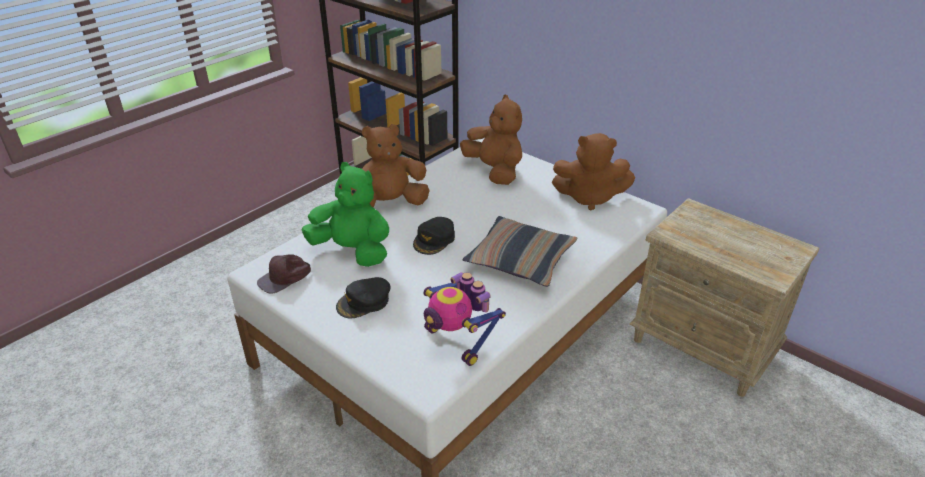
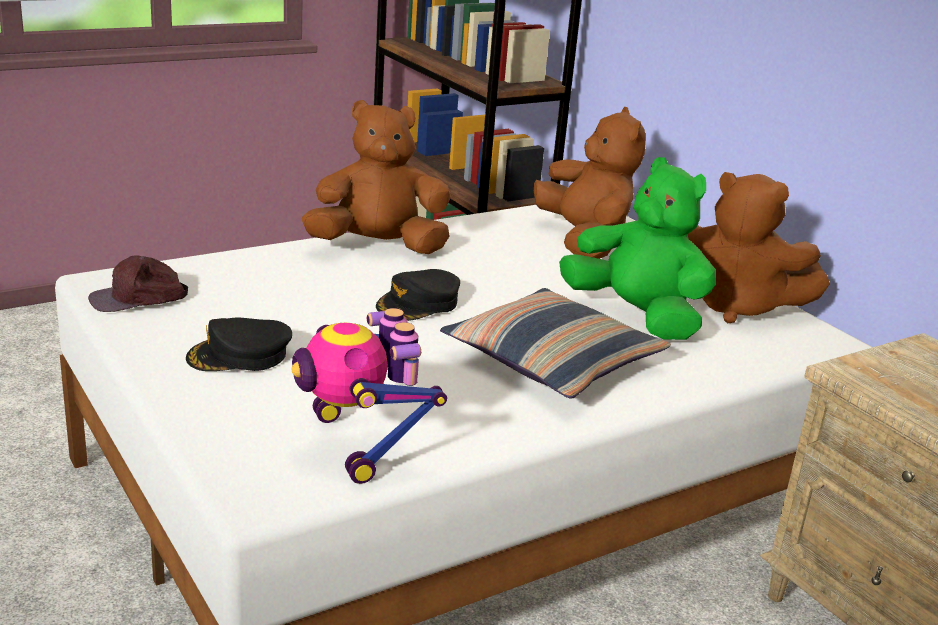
camera: 15 degrees right, 10 degrees down
(352, 251) = (272, 289): green plush toy -> green plush toy (636, 317)

